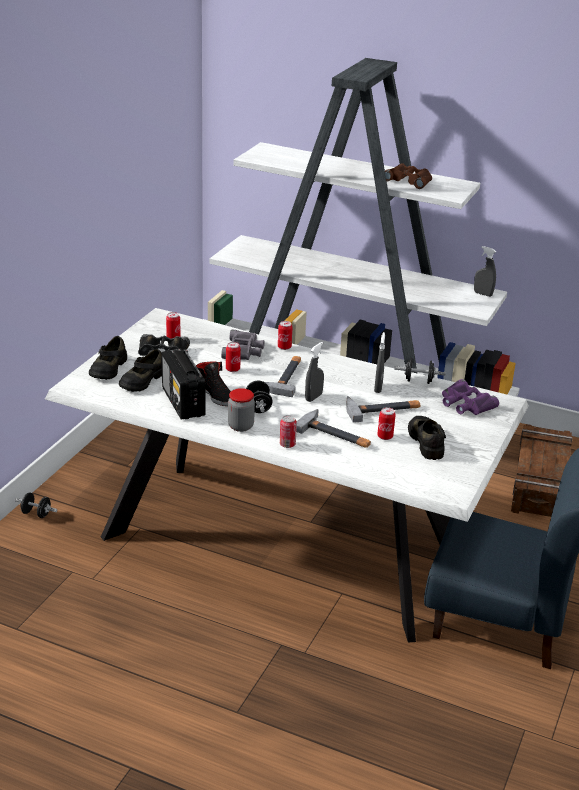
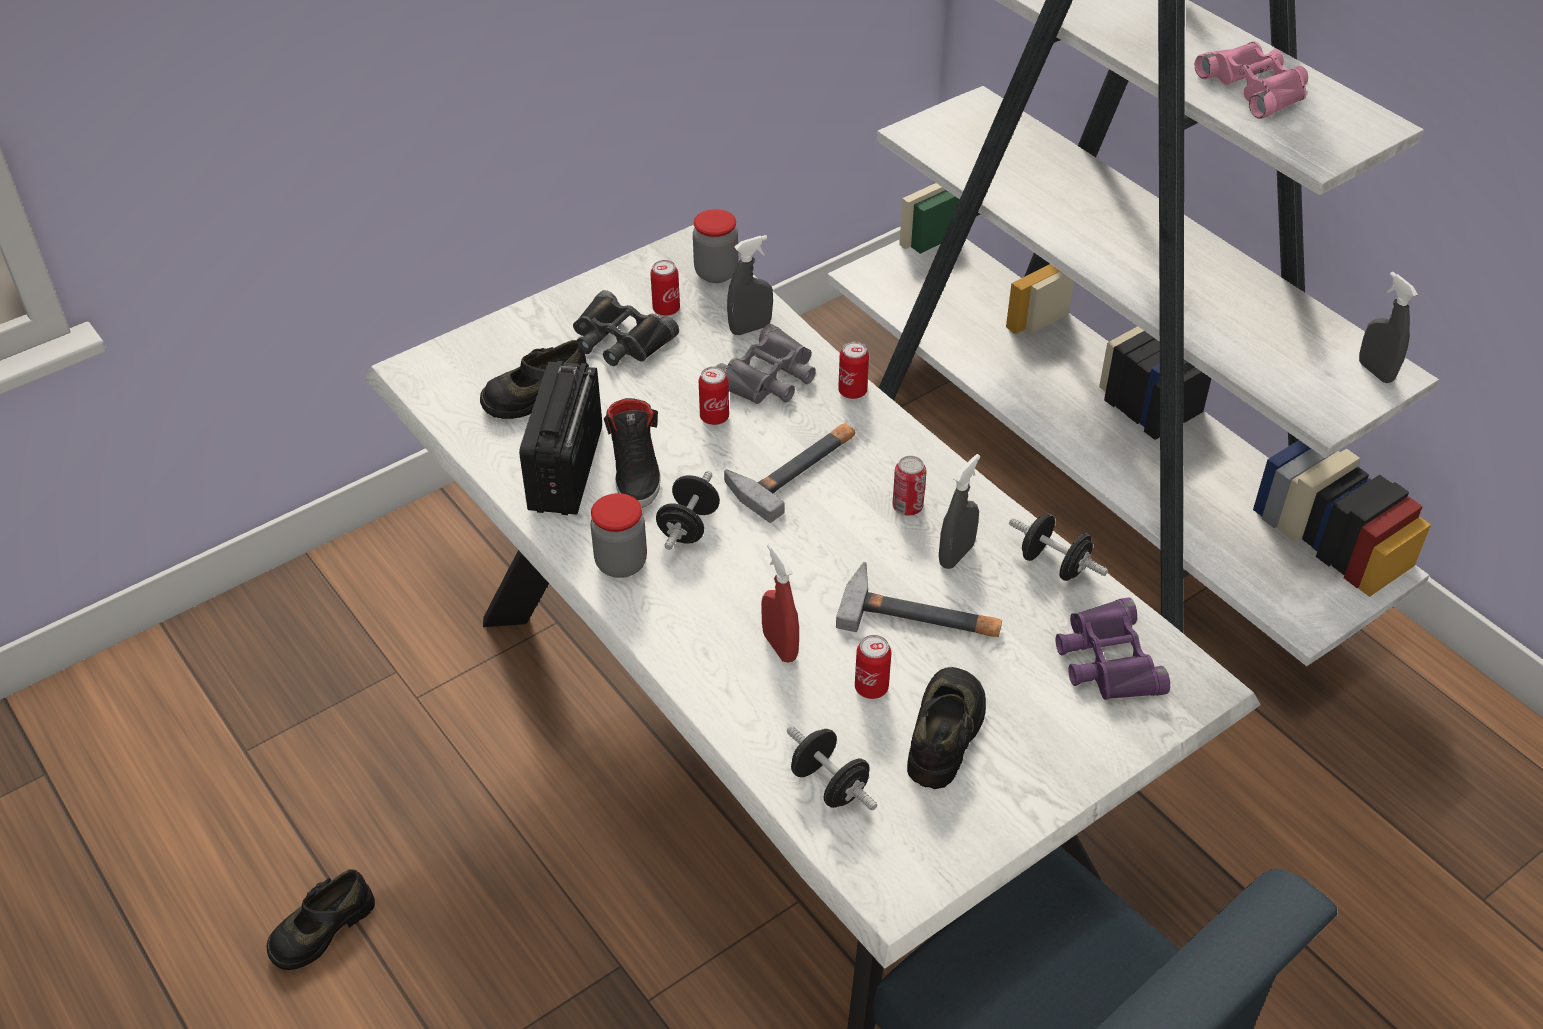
camera: 30 degrees right, 15 degrees up
(36, 514) = (418, 534): black dumbbell -> black dumbbell (829, 785)
(108, 368) = (501, 347): black shoe -> black shoe (321, 927)
(184, 321) = (716, 273): none -> jar
(287, 444) = (670, 639): can -> can (907, 507)
(313, 397) = (810, 537): grey spray bottle -> grey spray bottle (750, 328)
(335, 434) = (780, 646): hammer -> red spray bottle
(409, 180) = (1255, 87): brown binoculars -> pink binoculars
(539, 481) = (1369, 793): crate -> none

